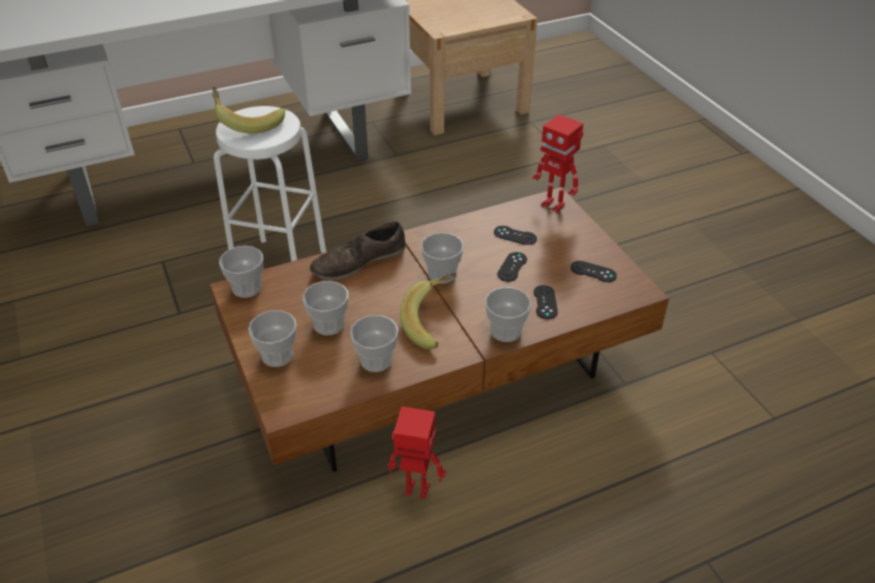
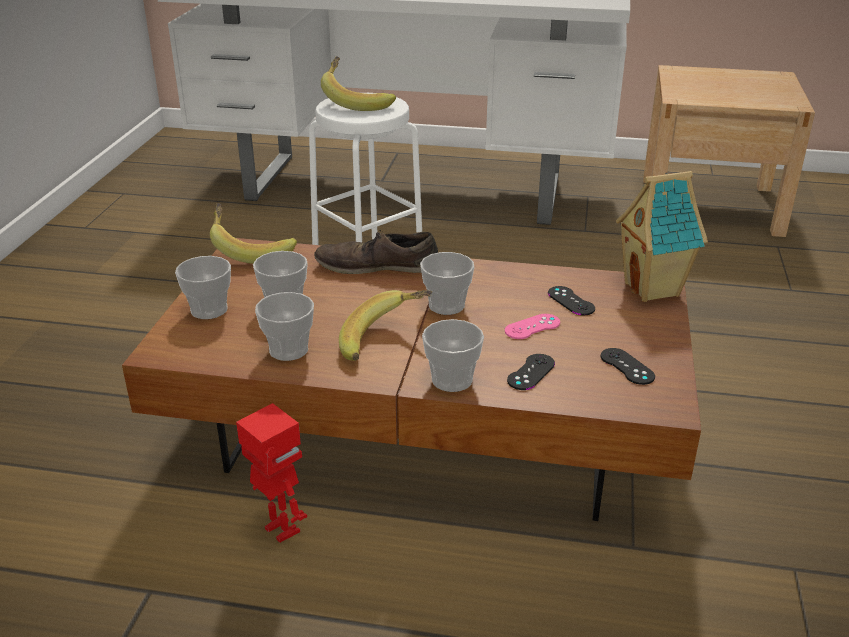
camera: 35 degrees right, 10 degrees down
(247, 288) = (251, 250): cup -> banana
(512, 267) = (532, 327): black game controller -> pink game controller
(553, 204) = (653, 289): toy robot -> toy house

